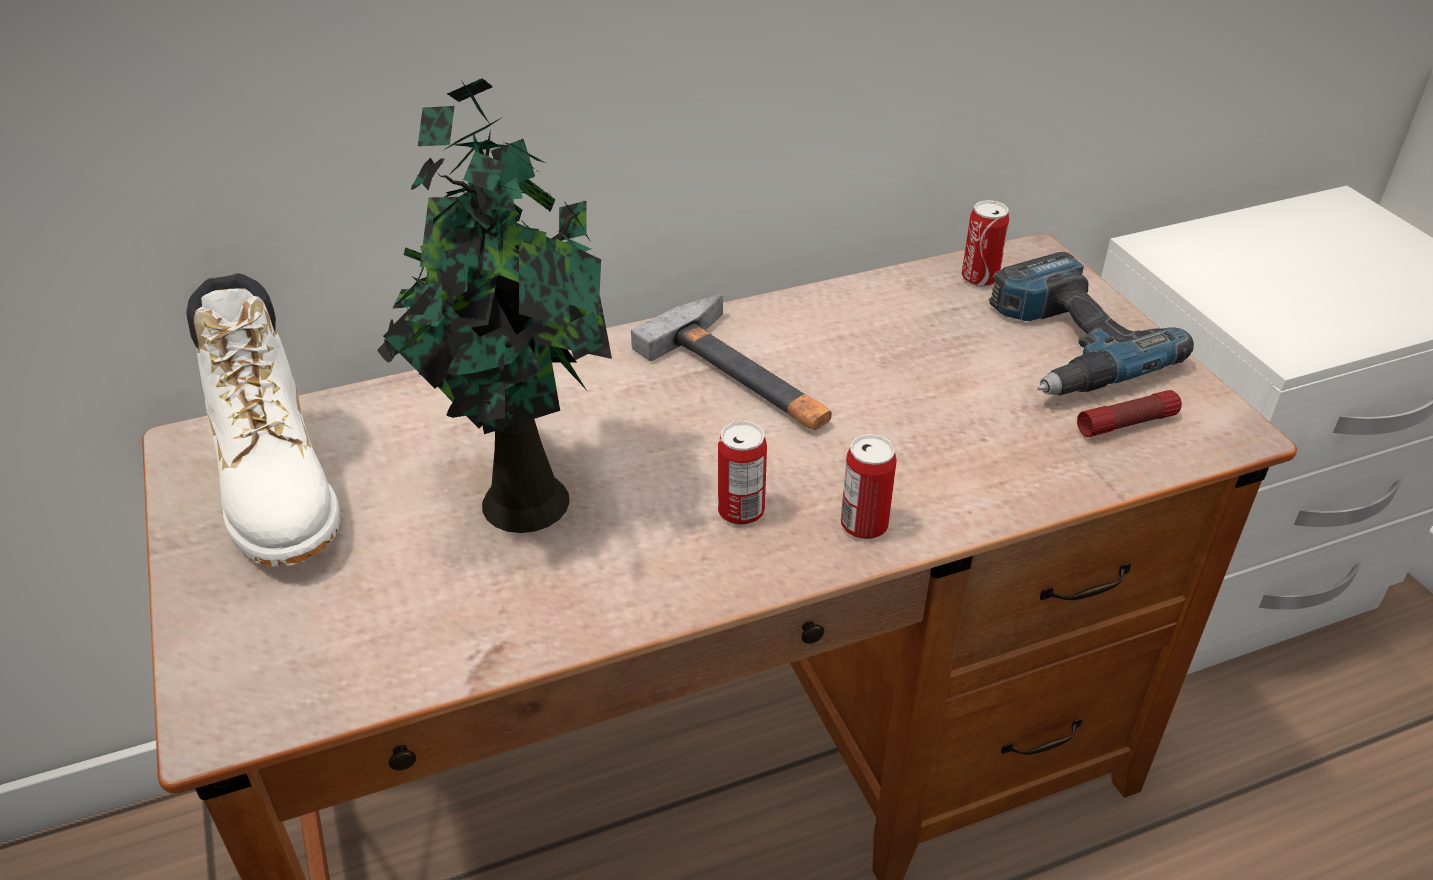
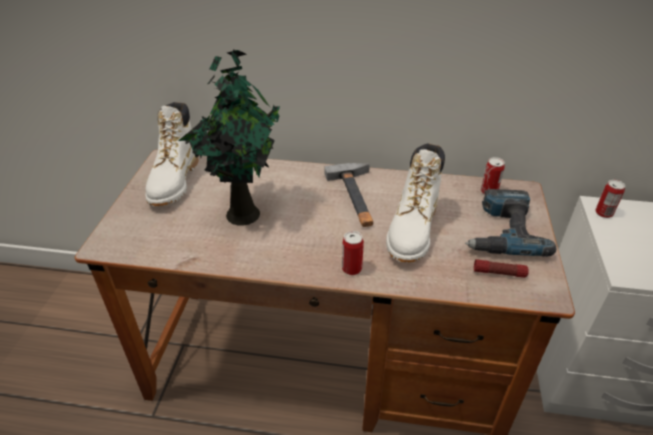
camera: 30 degrees right, 0 degrees up
(741, 511) = (311, 245): can -> can (603, 213)
(912, 404) = (412, 231): none -> white boot

